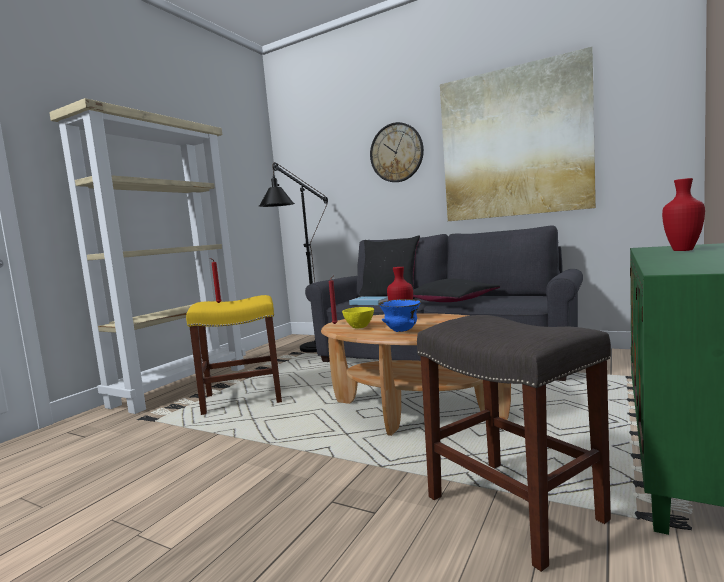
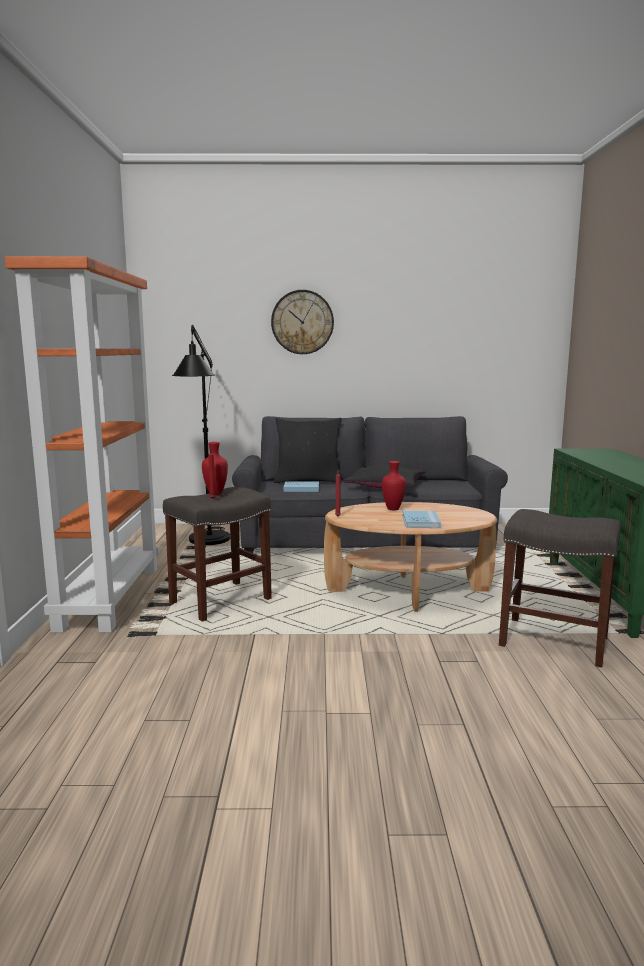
camera: 30 degrees left, 5 degrees up
(182, 385) = (109, 596): beige bookcase -> orange bookcase
(244, 399) = (221, 600): yellow stool -> grey stool
(360, 327) = (372, 519): yellow bowl -> none
(401, 331) = (420, 521): blue bowl -> blue book
(514, 143) = (425, 333): picture -> none
(684, 250) = (606, 457): red vase -> red vase (216, 493)

